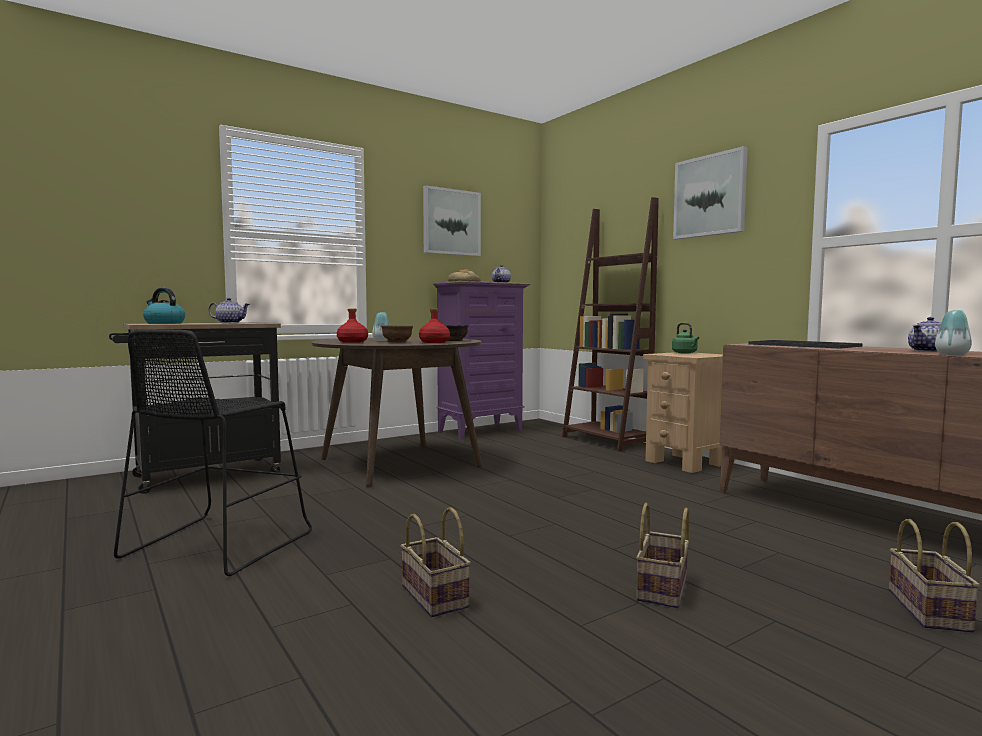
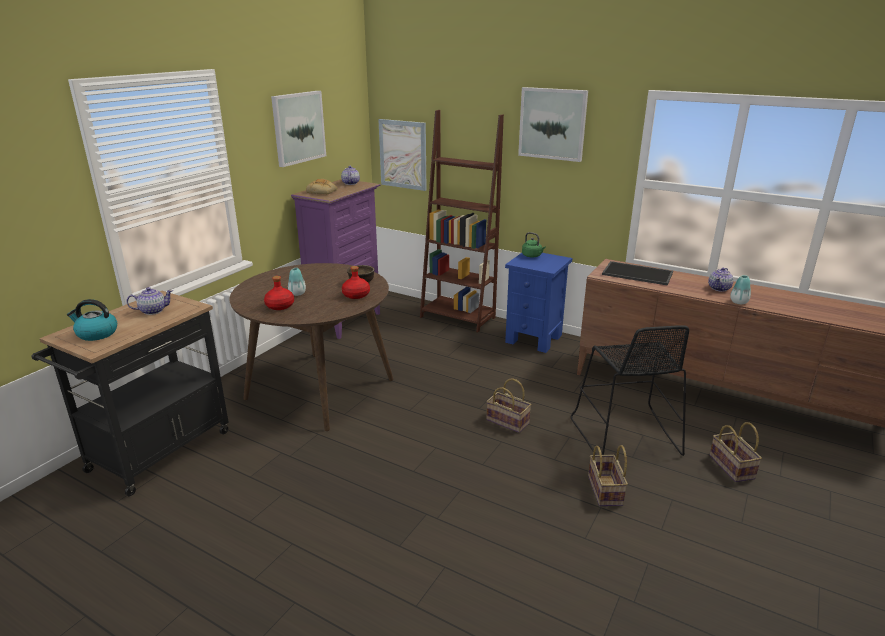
camera: 25 degrees left, 20 degrees up
(218, 543) = (283, 539): black stool -> black stool (624, 435)
(397, 342) = (320, 299): brown bowl -> none
(437, 597) = (489, 542): basket -> basket (509, 421)
(567, 265) = (403, 154): none -> picture
(686, 463) = (534, 339): beige nightstand -> blue nightstand

